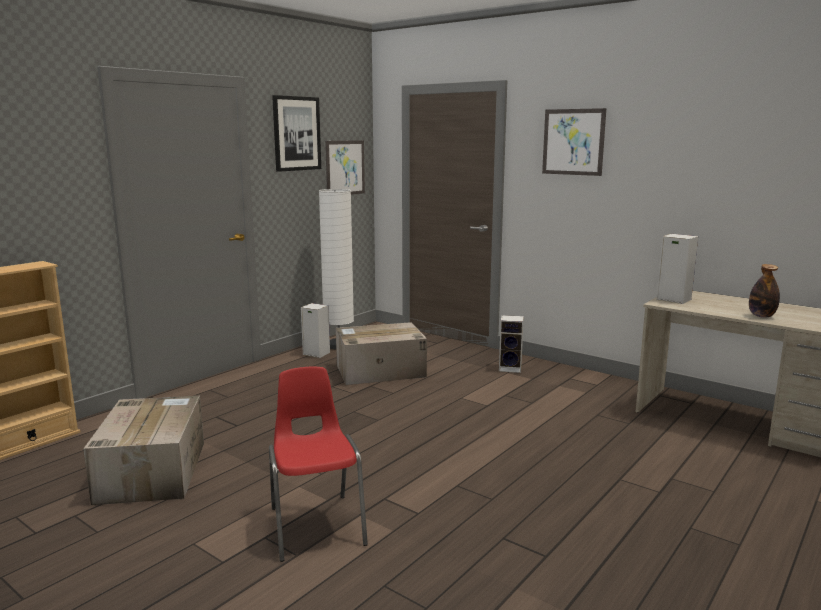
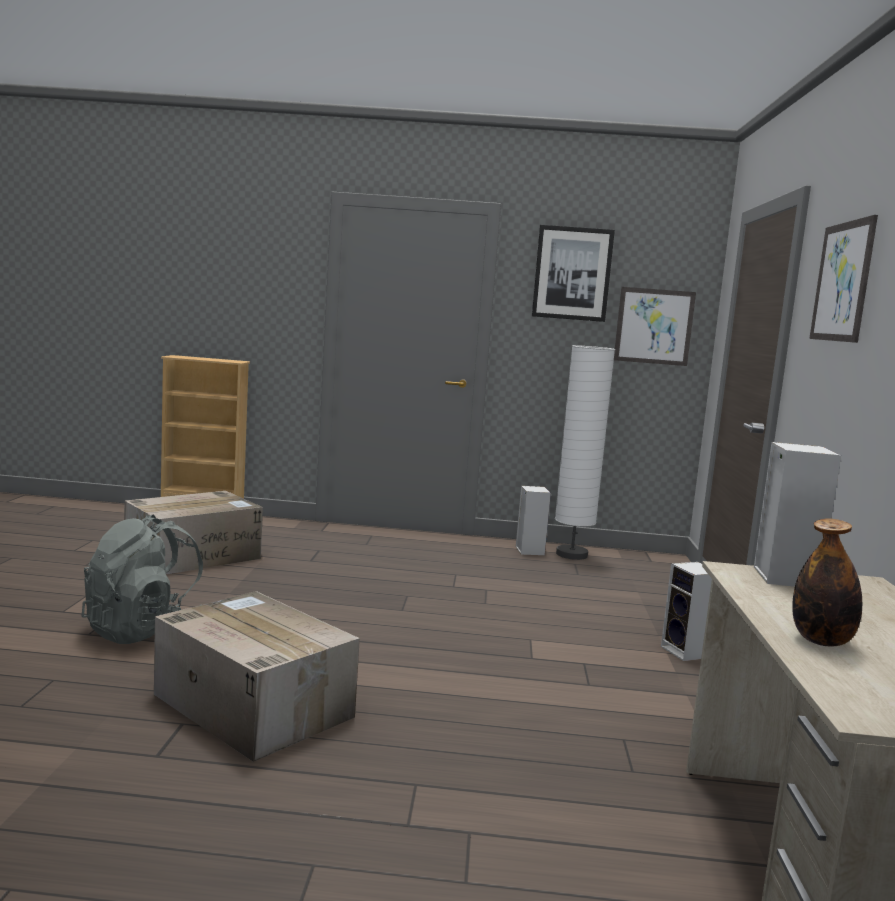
camera: 55 degrees right, 5 degrees down
(316, 525) = (145, 630): red chair -> grey backpack
(379, 371) = (535, 585): cardboard box -> cardboard box (251, 705)

